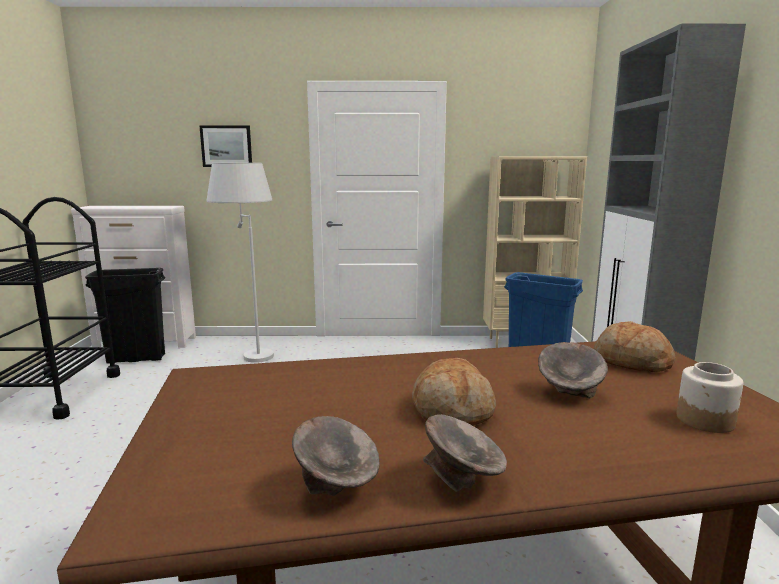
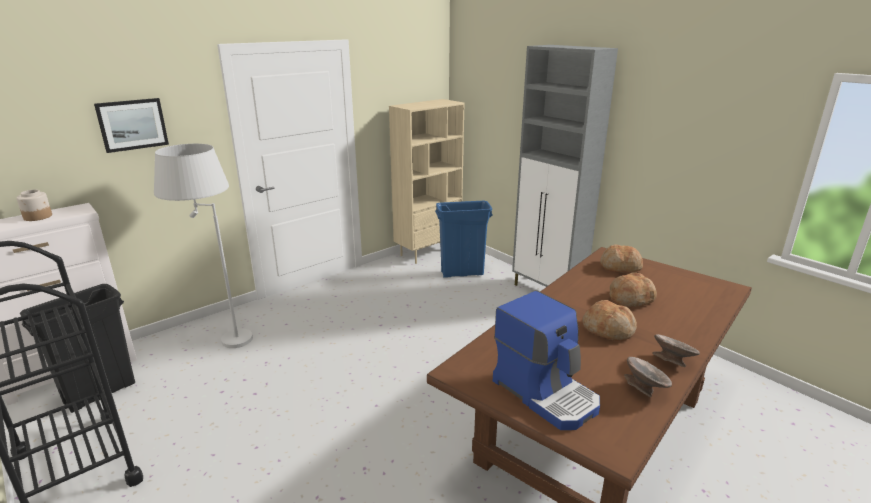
camera: 40 degrees left, 10 degrees up
(220, 430) = (546, 393): none -> coffee machine
(570, 394) = (631, 298): grey bowl -> bread
(705, 420) = (688, 292): jar -> jar (38, 217)

